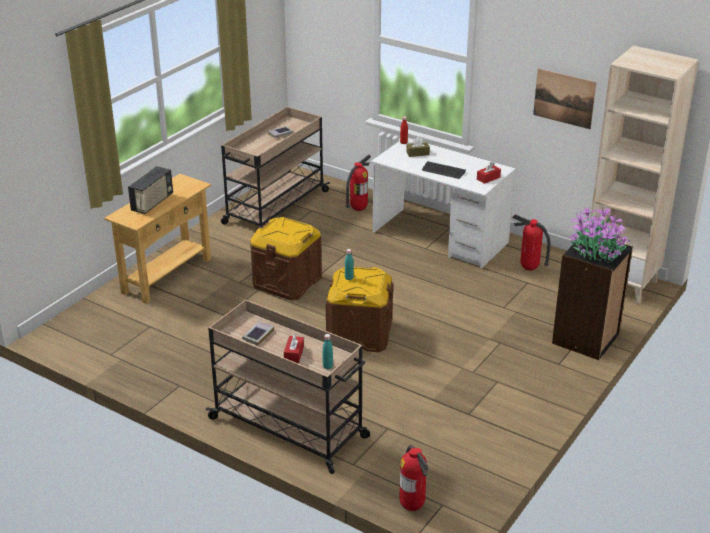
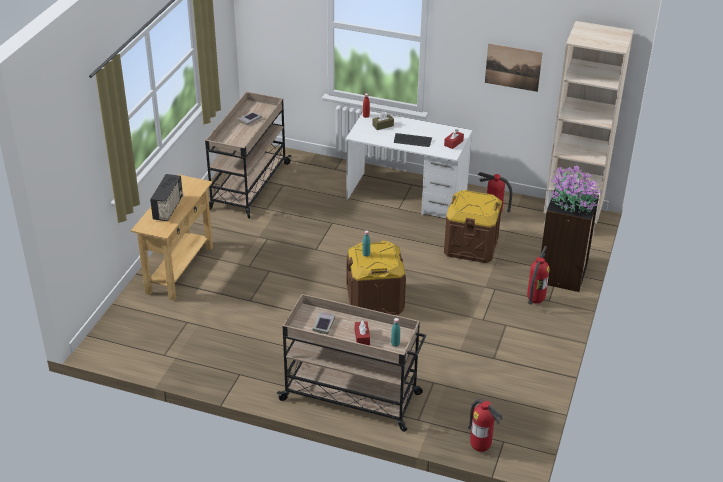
camera: 15 degrees left, 5 degrees up
(287, 282) = (291, 259): brown storage box -> brown storage box (471, 246)
(358, 209) = (324, 178): fire extinguisher -> fire extinguisher (535, 301)

